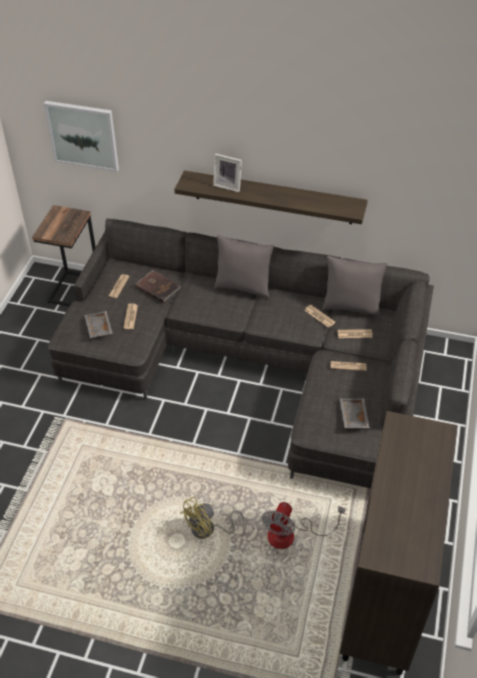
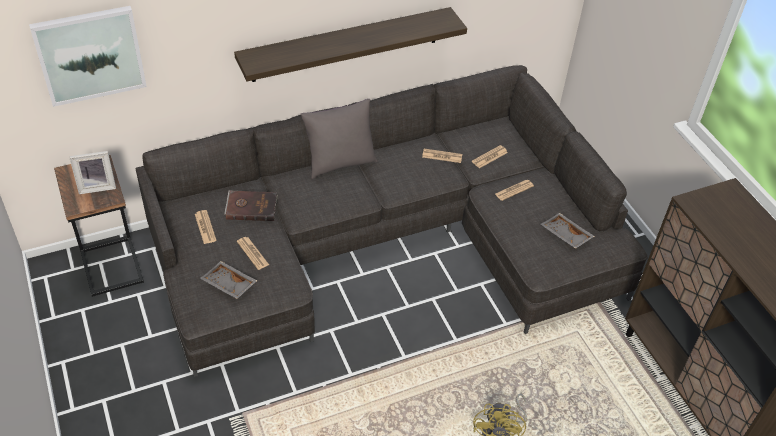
camera: 40 degrees left, 0 degrees up
(228, 185) = (301, 48): picture frame -> picture frame (97, 186)
(291, 535) = (576, 387): fan -> none
(351, 306) = (460, 133): grey pillow -> none

